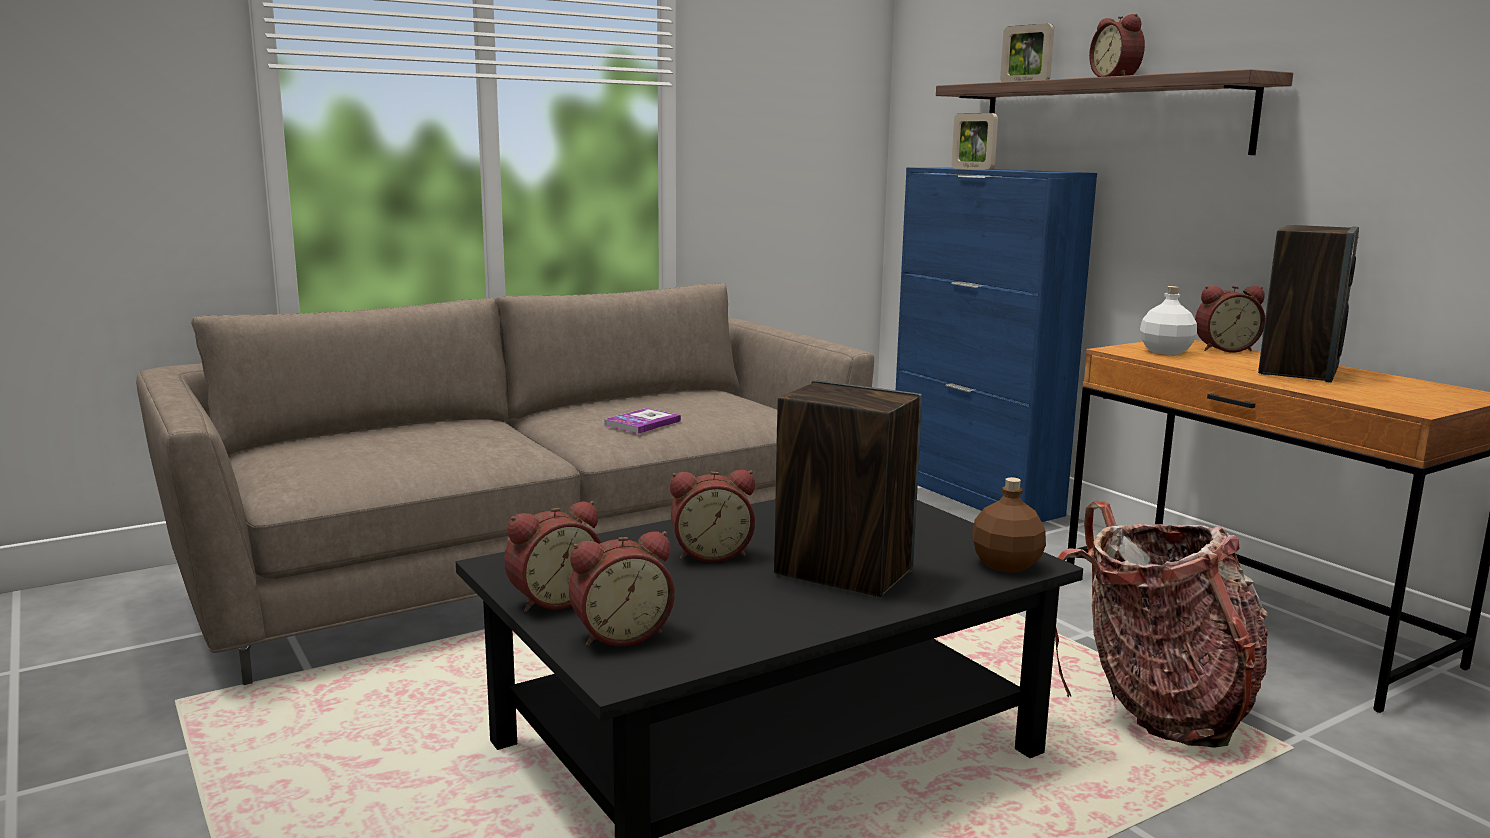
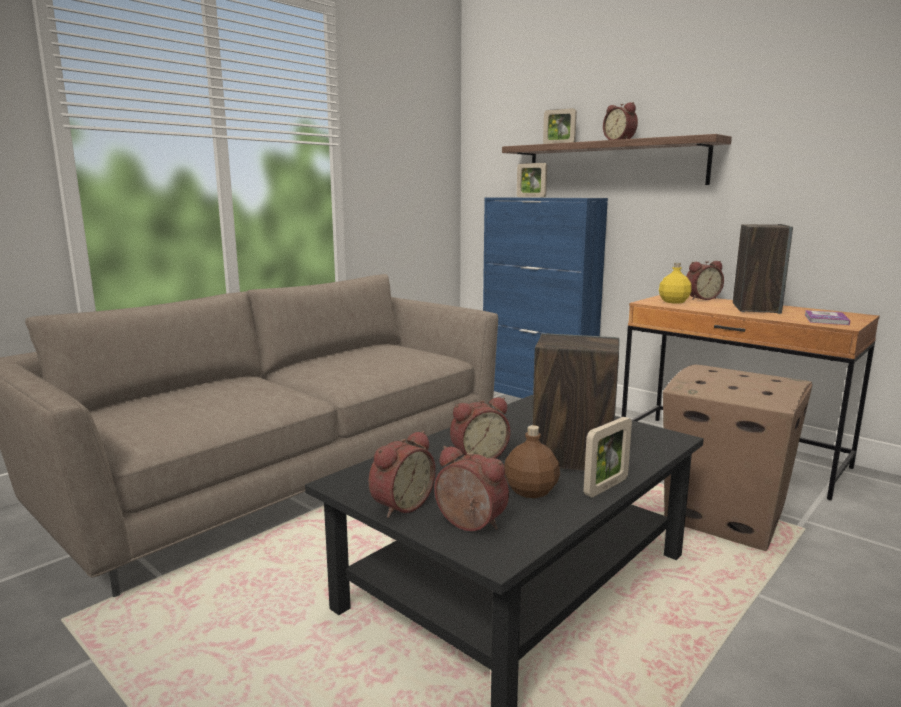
camera: 15 degrees left, 0 degrees up
(620, 634) = (468, 525): alarm clock -> alarm clock turned 105 degrees counterclockwise
(642, 423) = (361, 370): book -> book (826, 319)
(857, 614) = (606, 487): none -> picture frame
(1006, 565) = (661, 442): brown bottle -> brown bottle (531, 491)
(1158, 709) = (722, 516): backpack -> cardboard box
(1165, 352) = (673, 302): white bottle -> yellow bottle

